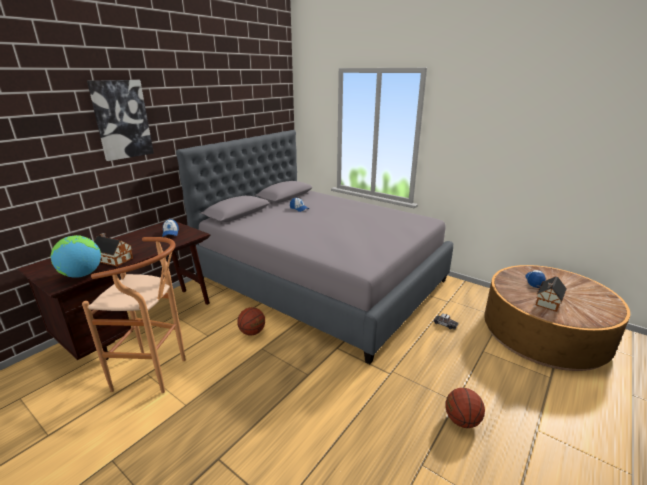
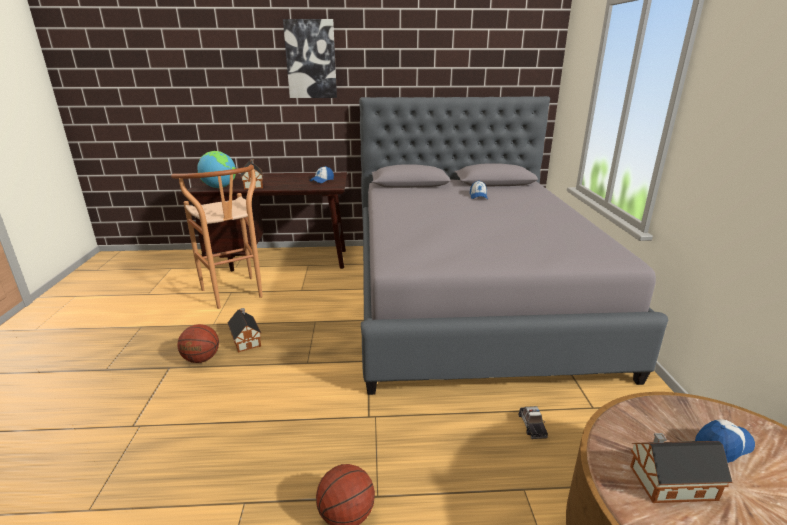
camera: 50 degrees right, 0 degrees up
(238, 394) = (246, 339): none -> toy house
(252, 332) = (331, 306): basketball -> basketball (201, 359)

